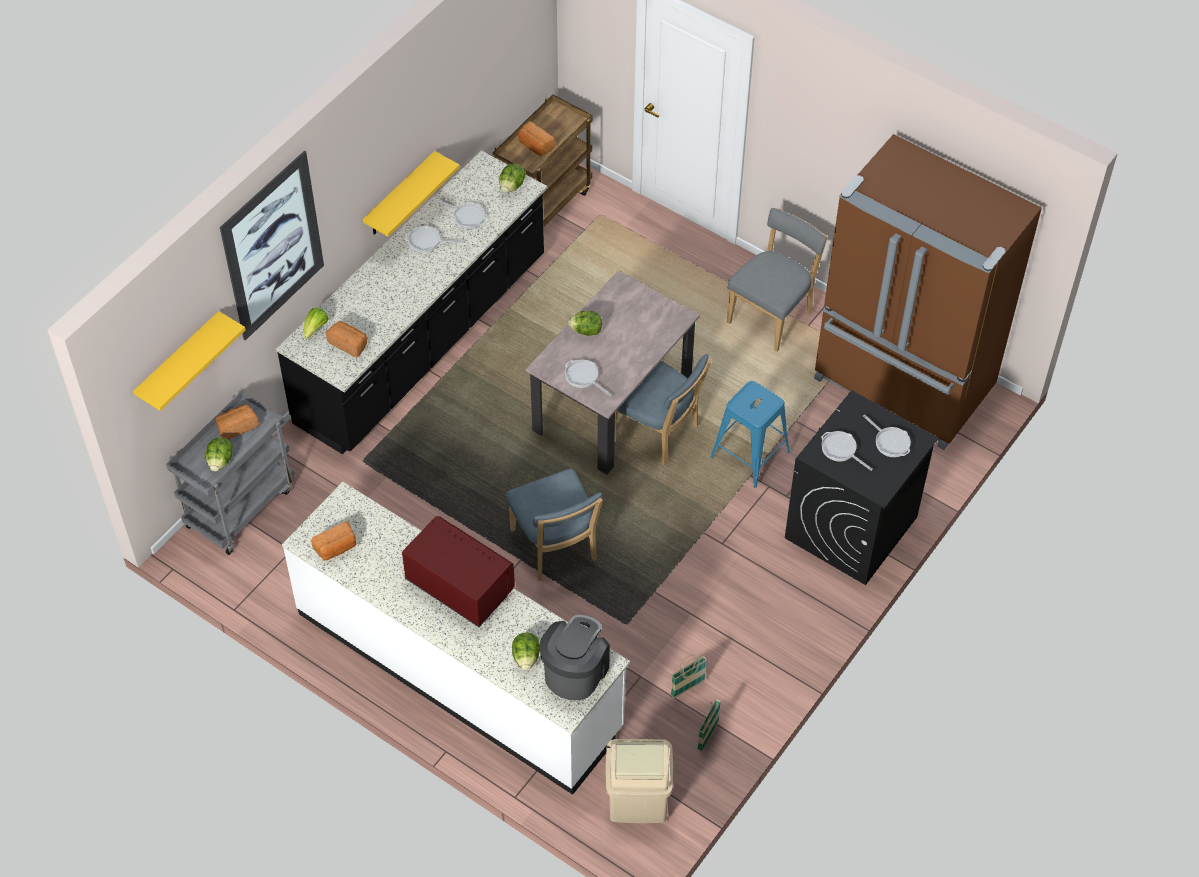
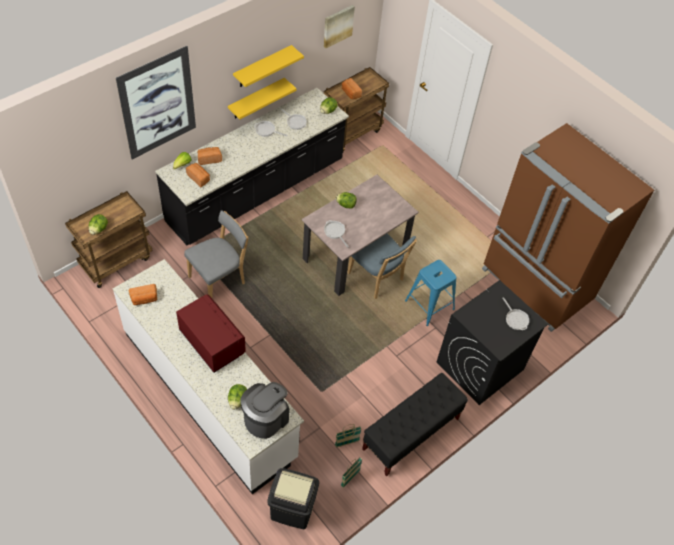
camera: 10 degrees right, 0 degrees up
(179, 361) = (79, 159): yellow shelf -> yellow shelf (262, 67)
(237, 427) = (116, 211): bread -> bread (209, 159)
(240, 506) = (116, 261): grey cart -> brown cart
(498, 49) = (337, 26): none -> picture
(555, 548) = (293, 333): blue chair -> none
(637, 800) = (292, 509): beige trash can -> black trash can
(772, 315) = (467, 226): grey chair -> grey chair (219, 279)
(777, 652) = (411, 434): none -> black bench
(840, 450) = (482, 316): frying pan -> none

